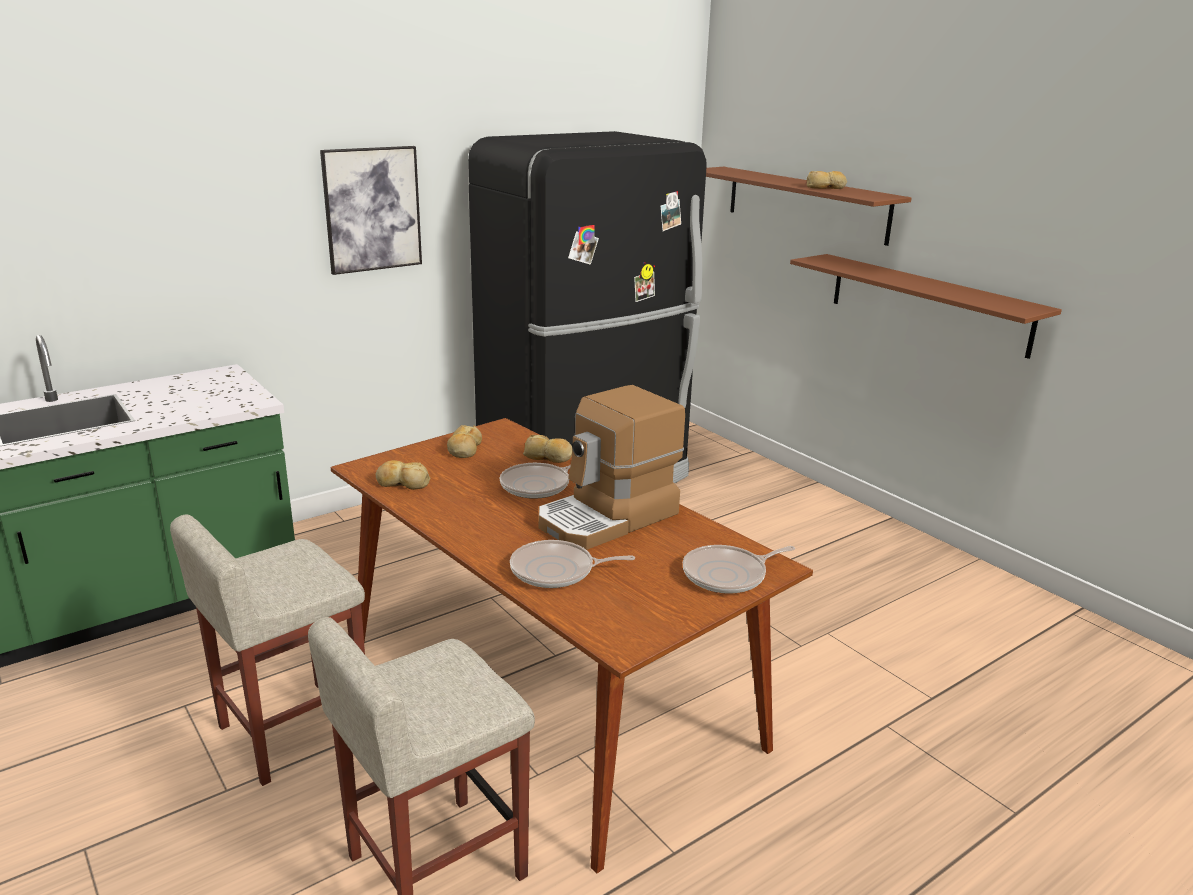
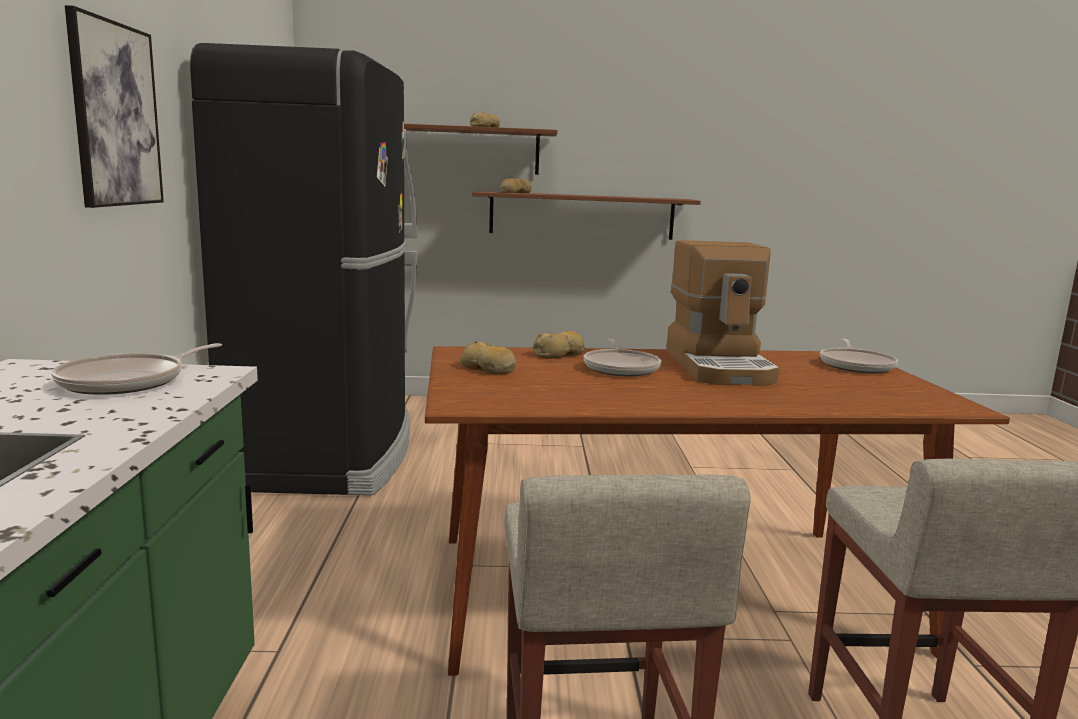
camera: 55 degrees left, 10 degrees down
(402, 483) = (534, 400): bread -> bread (515, 192)
(557, 571) = (812, 397): frying pan -> frying pan (128, 381)

